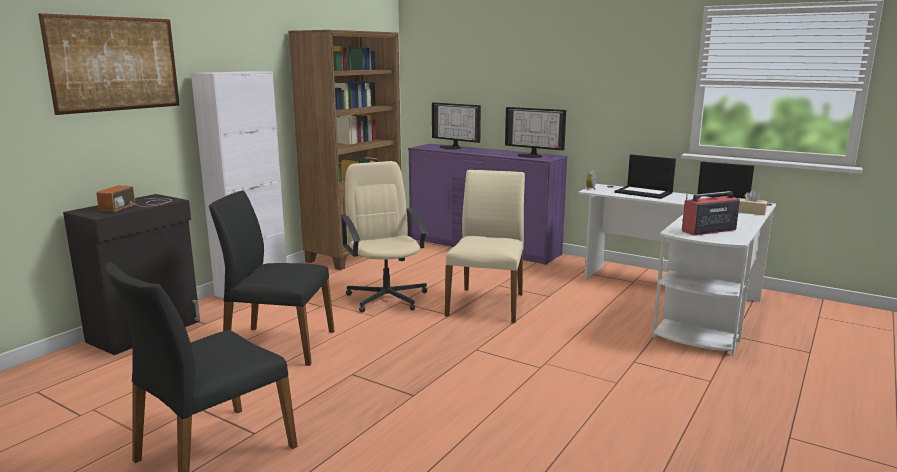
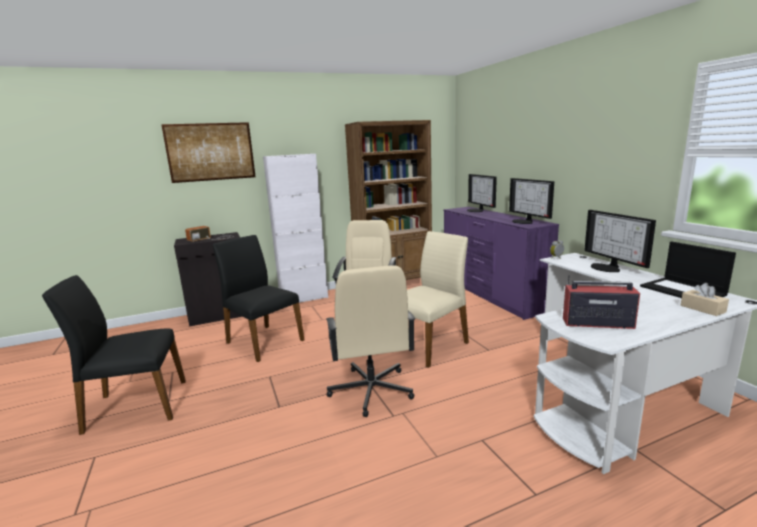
camera: 35 degrees right, 0 degrees up
(489, 355) = (371, 391): none -> beige office chair
(644, 192) = (608, 267): laptop -> monitor

